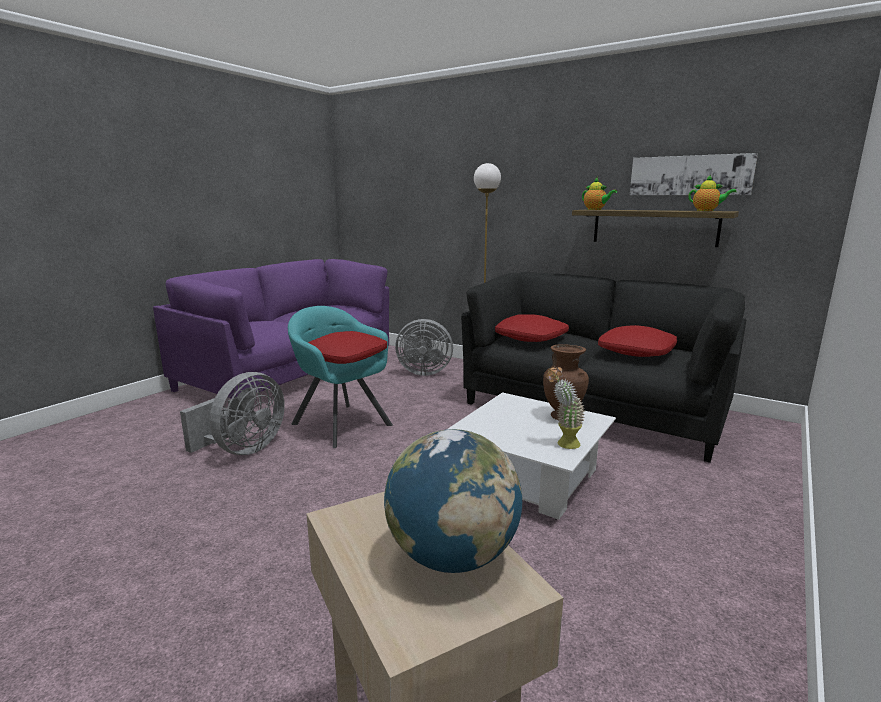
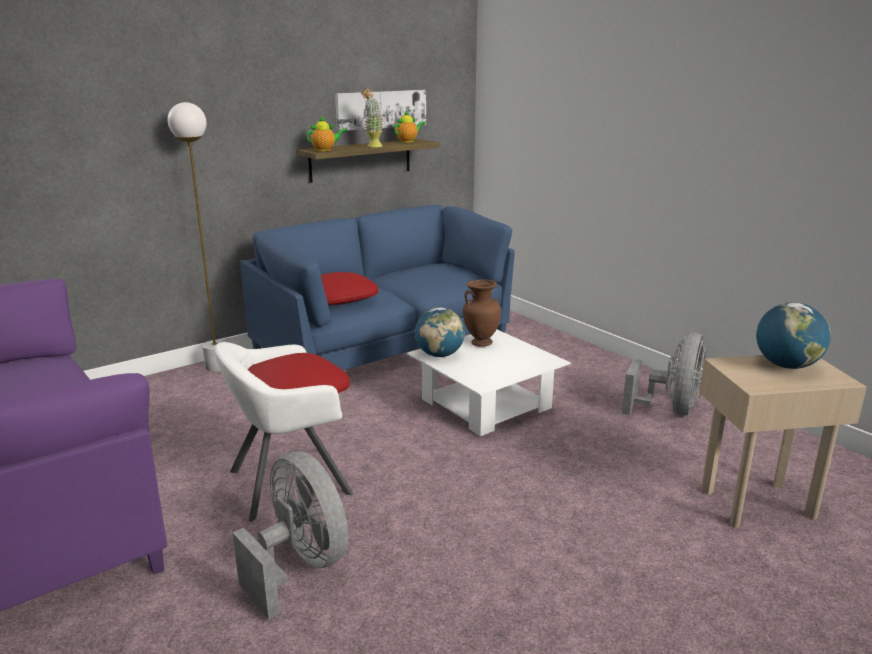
camera: 70 degrees left, 5 degrees up
(341, 424) = (288, 482): turquoise armchair -> white armchair
(423, 372) = (179, 403): grey fan -> grey fan (670, 410)
(511, 404) = (439, 355): none -> globe
(562, 444) = (529, 355): potted plant -> potted plant (373, 146)
(593, 408) = (383, 345): black sofa -> blue sofa
(636, 351) = (423, 276): red pillow -> none

